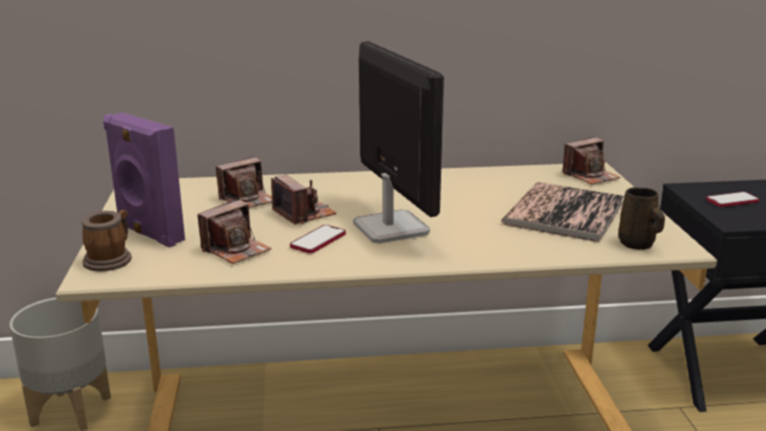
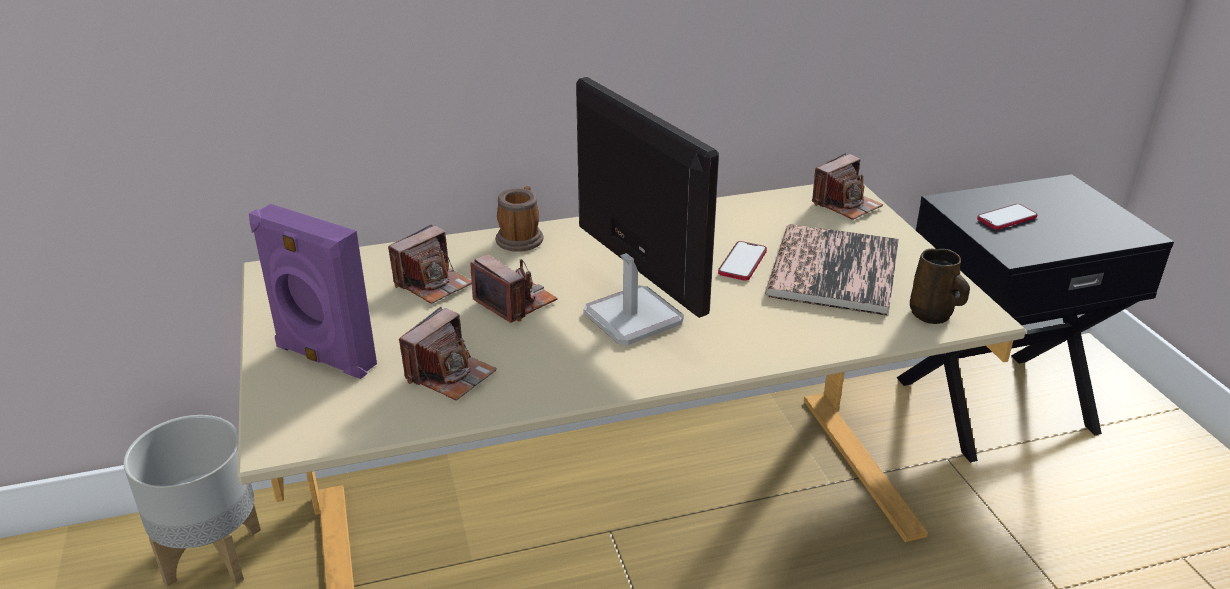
camera: 10 degrees left, 10 degrees up
(111, 259) = (291, 408): mug -> mug (521, 237)
(318, 241) = (549, 347): phone -> phone (742, 262)

